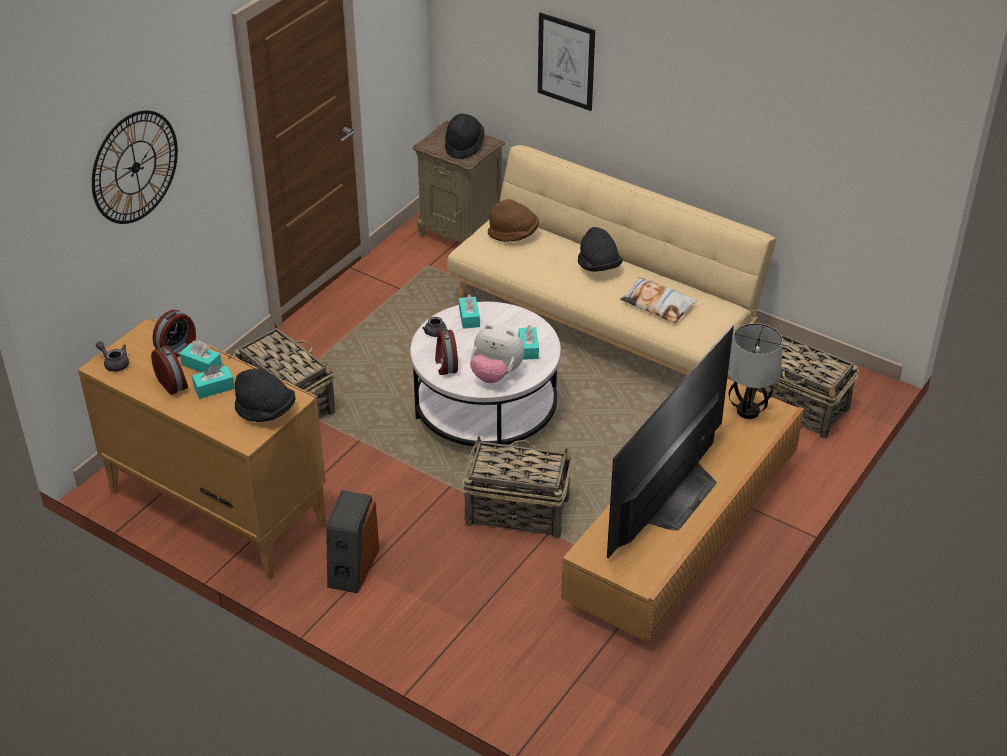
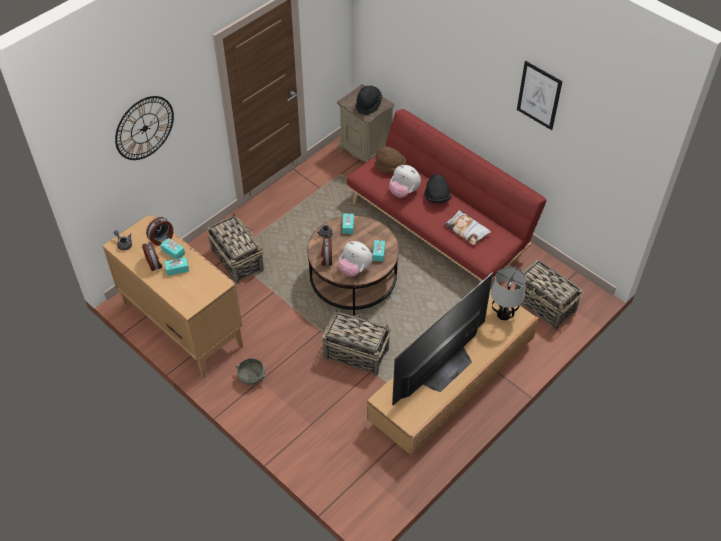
camera: 10 degrees right, 10 degrees up
(266, 411) = (203, 290): black hat -> none
(352, 567) = (252, 377): speaker -> grey bowl
(486, 409) = (353, 280): white coffee table -> brown coffee table
(544, 265) = (404, 192): none -> plush toy
(566, 61) = (432, 67): picture -> picture (539, 95)
(603, 318) = (439, 225): beige sofa -> red sofa

